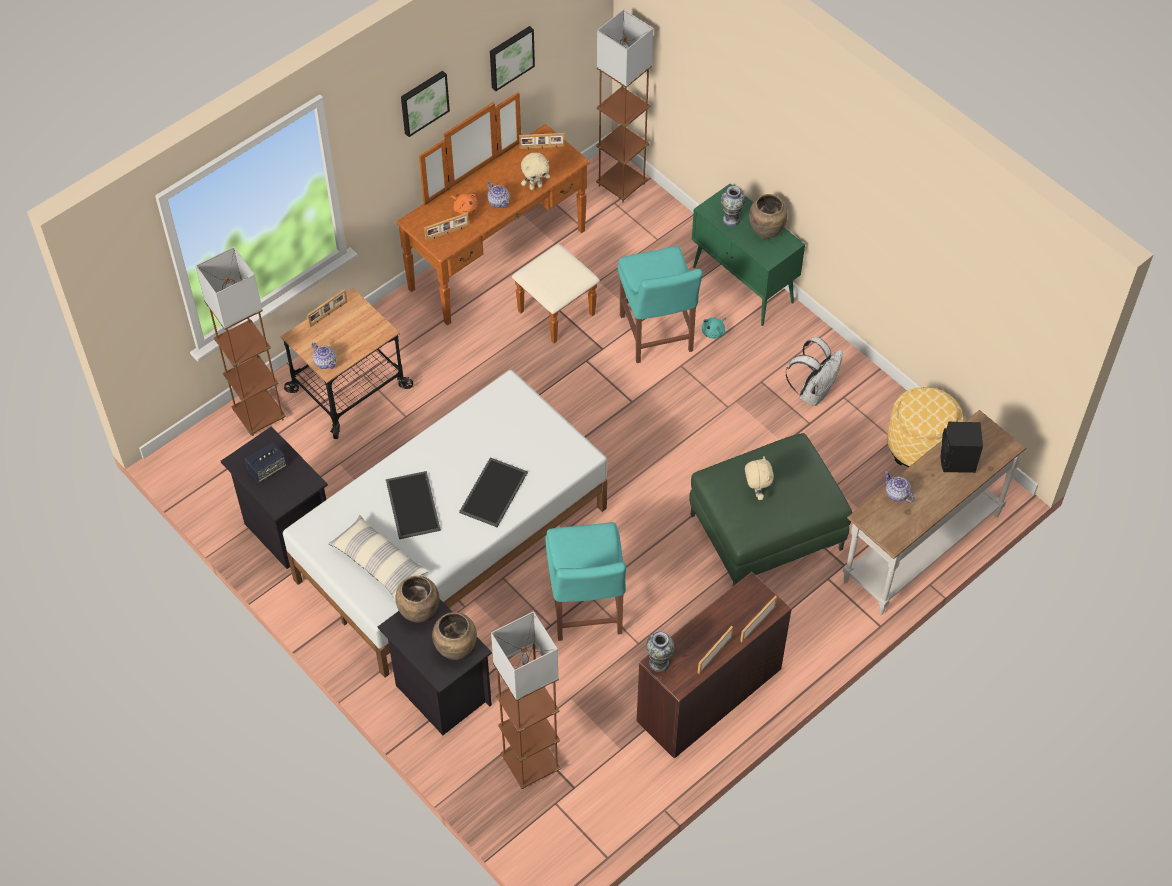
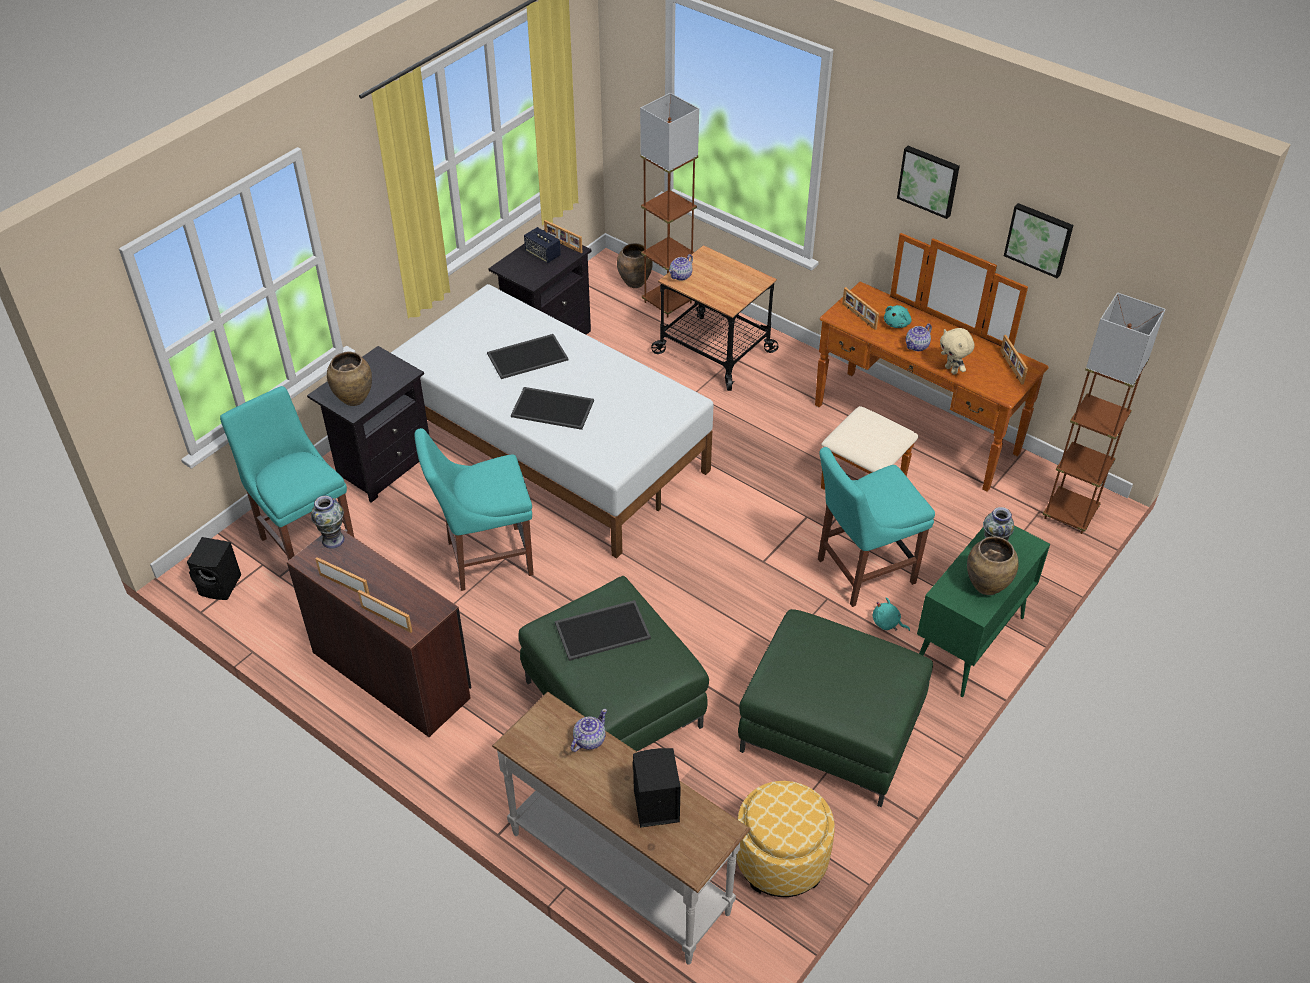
camera: 80 degrees right, 10 degrees down
(328, 314) = (738, 269): picture frame -> picture frame (563, 244)
(379, 563) = (458, 345): pillow -> none
(419, 612) = (394, 369): brown vase -> brown vase (635, 283)
(465, 208) = (897, 323): orange plush toy -> turquoise plush toy
(530, 764) = (306, 540): brown floor lamp -> turquoise chair
(576, 840) = (221, 585): none -> black speaker
(756, 491) = (603, 629): beige plush toy -> tray
(813, 392) = (830, 732): white backpack -> green ottoman

